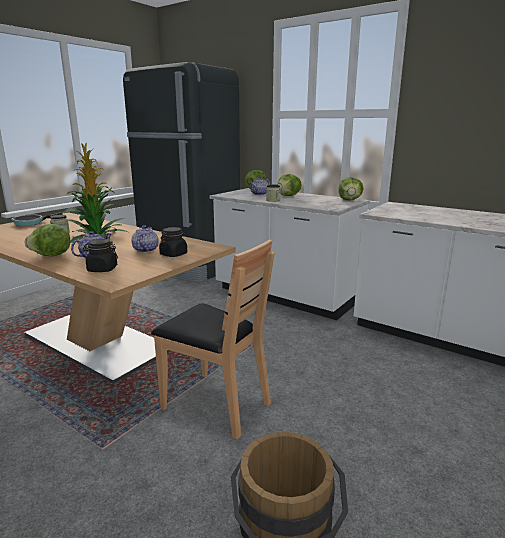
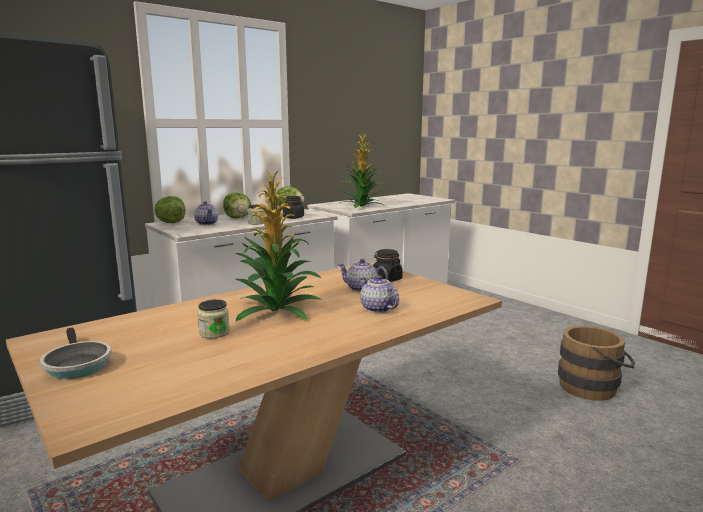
camera: 75 degrees left, 5 degrees down
(52, 256) = (359, 329): lettuce -> none
(102, 269) = (430, 304): black jar -> black jar (293, 217)
(216, 404) = (454, 396): brown chair -> none
(411, 213) = (362, 206): none -> potted plant

